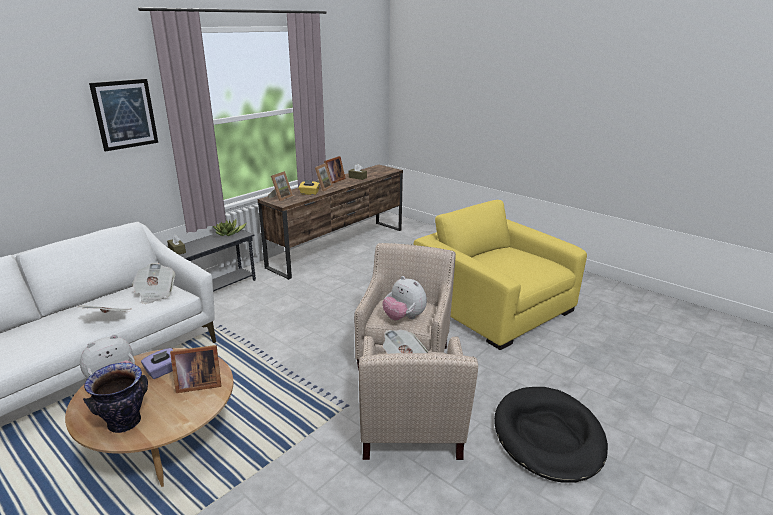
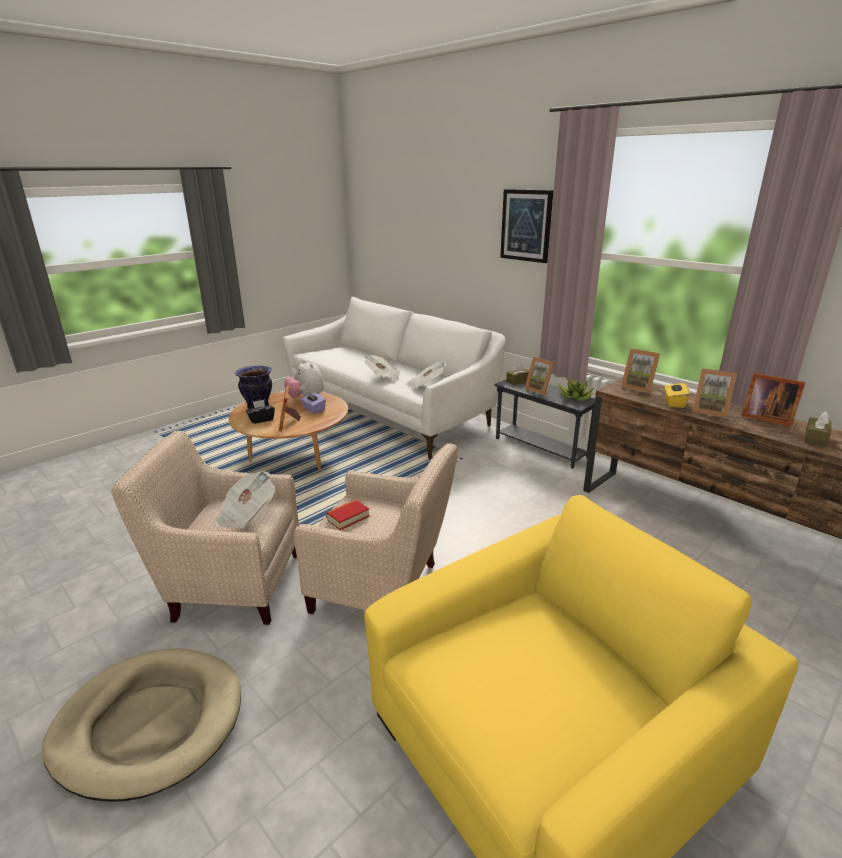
camera: 95 degrees right, 0 degrees up
(177, 409) = (261, 420): none -> black tissue box
(204, 244) = (539, 390): none -> picture frame
(404, 318) = (348, 518): plush toy -> book
(548, 436) = (150, 724): black dog bed -> beige dog bed

